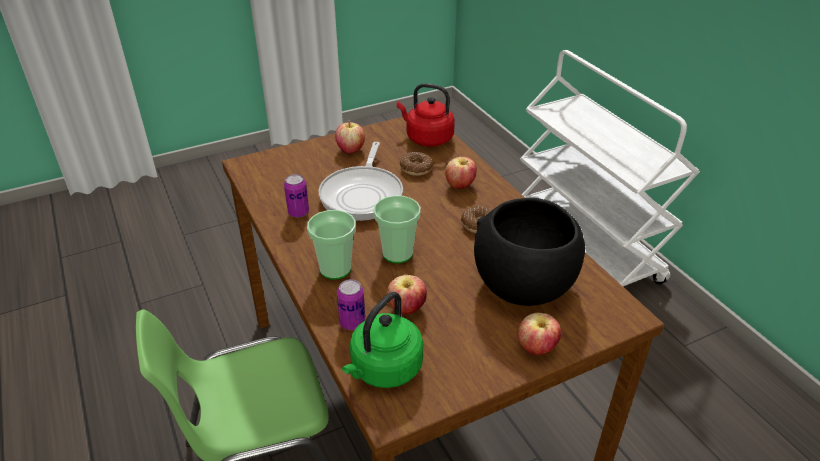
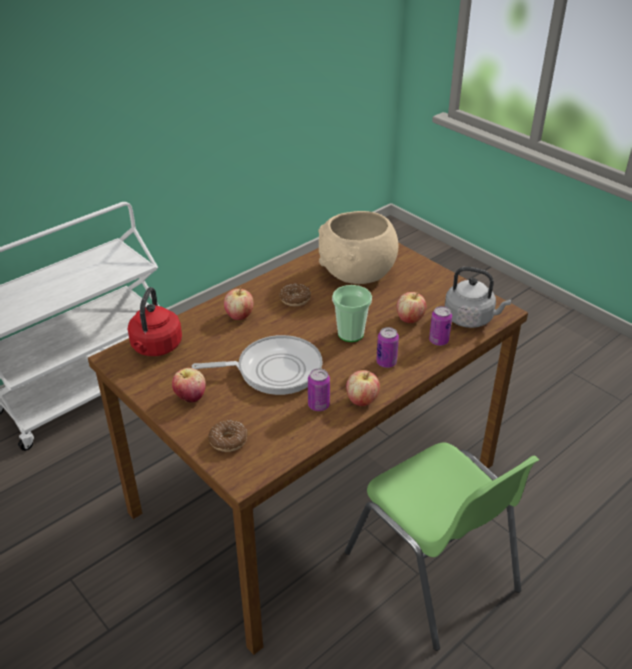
camera: 105 degrees left, 0 degrees up
(335, 269) = (386, 362): cup -> can
(384, 370) = (471, 319): green kettle -> grey kettle
(416, 168) = (217, 345): donut -> donut (228, 440)
(522, 283) = (356, 274): black bowl -> beige bowl
(536, 348) = (414, 265): apple -> apple (362, 400)

